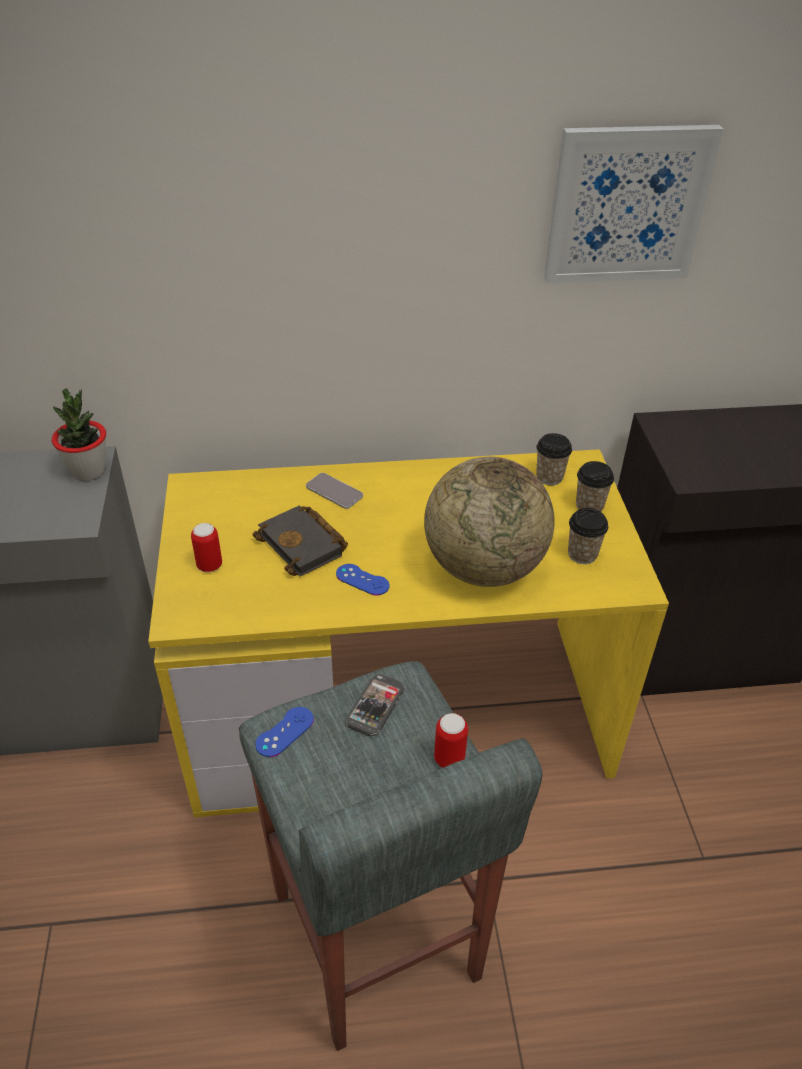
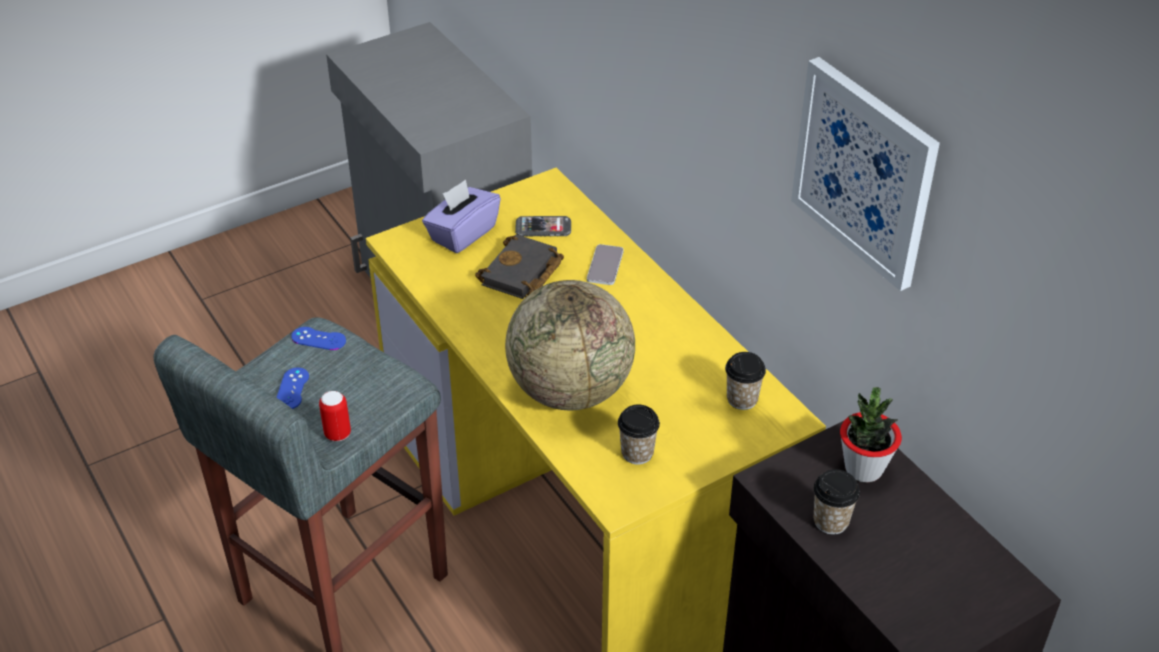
camera: 65 degrees right, 0 degrees up
(88, 471) = (489, 117): potted plant -> potted plant (863, 469)
(209, 565) = (462, 234): can -> purple tissue box
(362, 580) = (503, 322): blue game controller -> blue game controller (292, 389)
(375, 706) = (369, 377): phone -> phone (543, 228)
(589, 506) = (717, 440): cup -> cup (831, 521)

